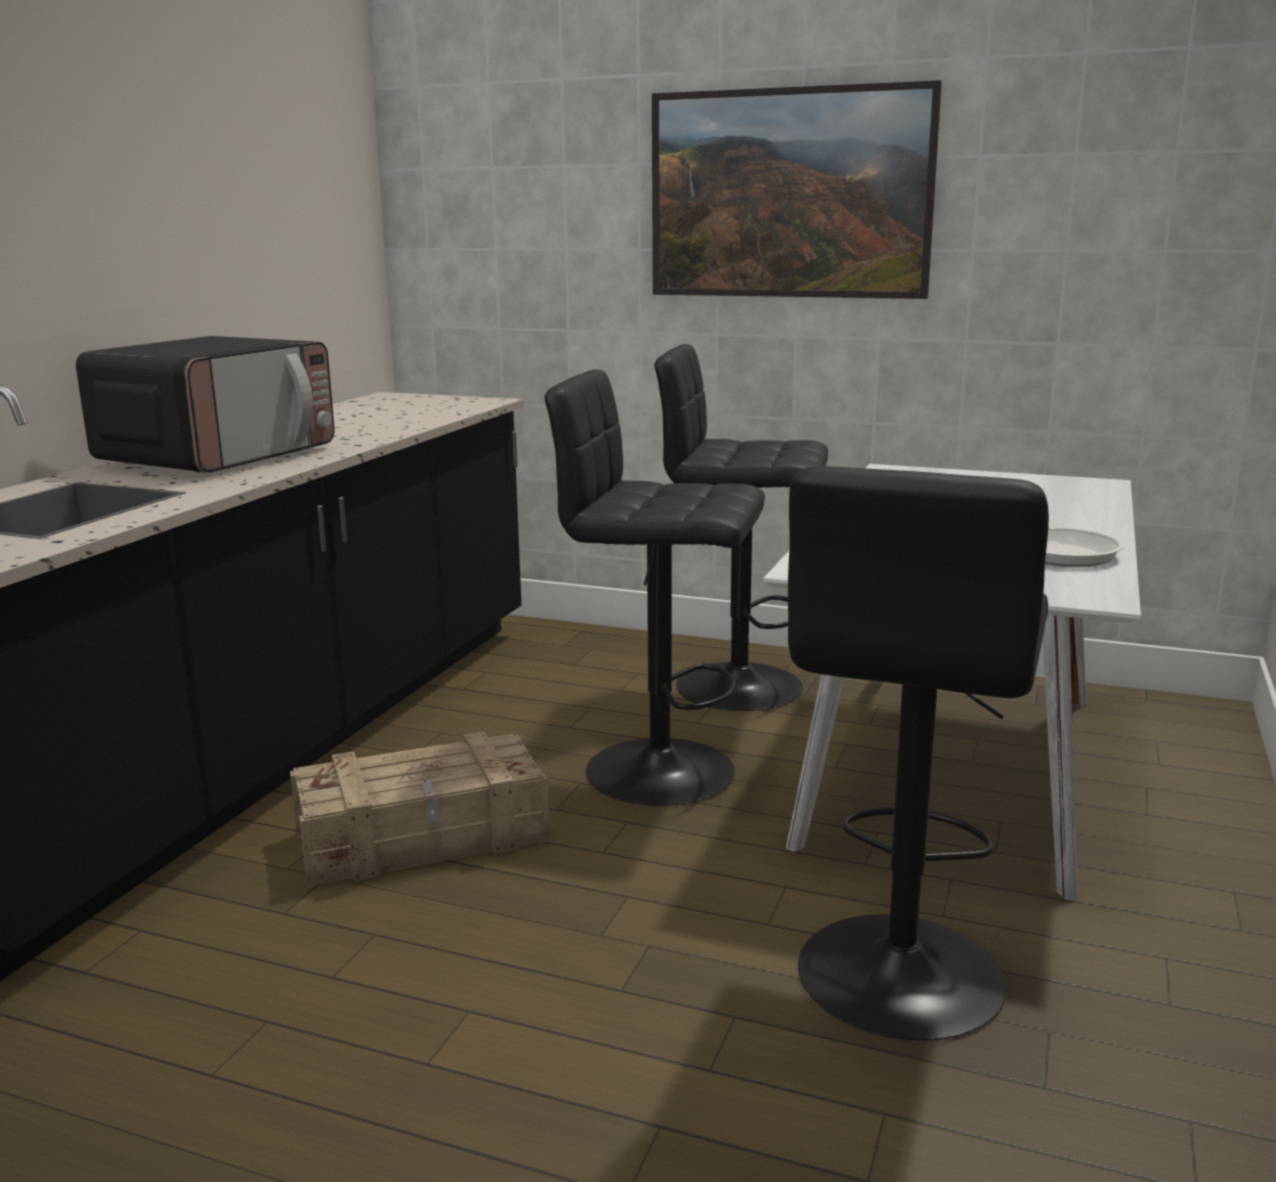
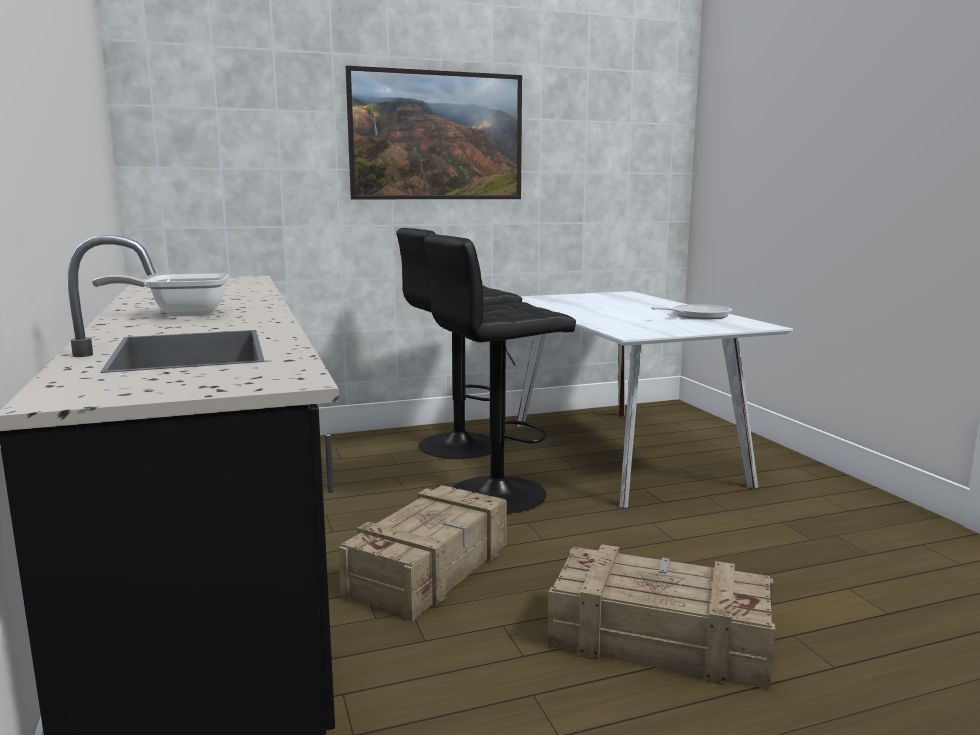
camera: 40 degrees left, 5 degrees down
(219, 456) = (181, 314): microwave -> frying pan
(491, 1035) = (658, 639): none -> crate
(897, 975) = (757, 538): black stool -> none

